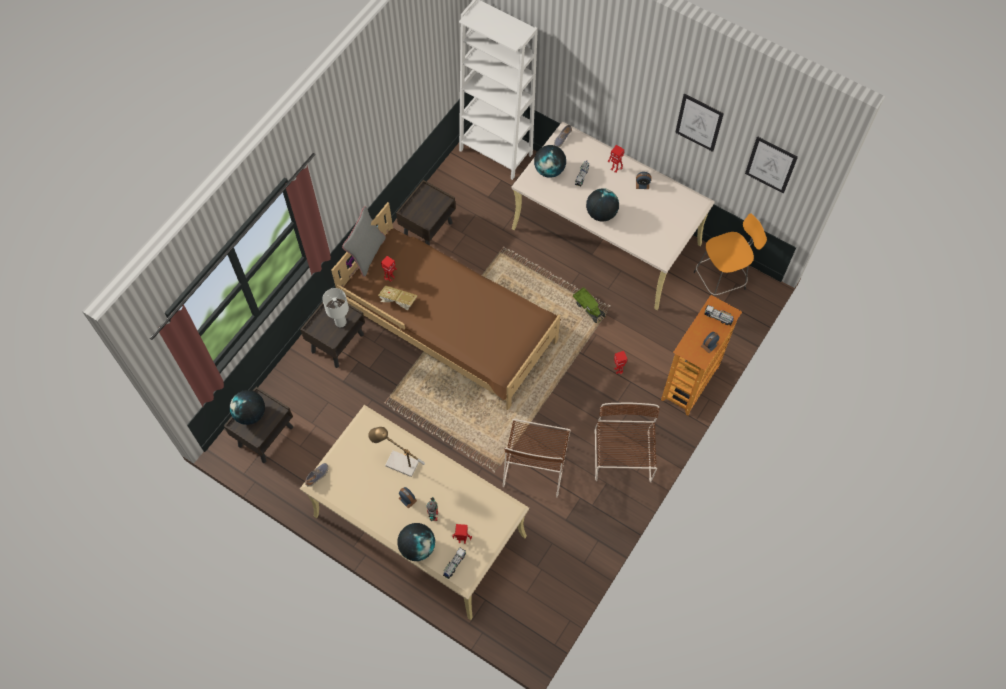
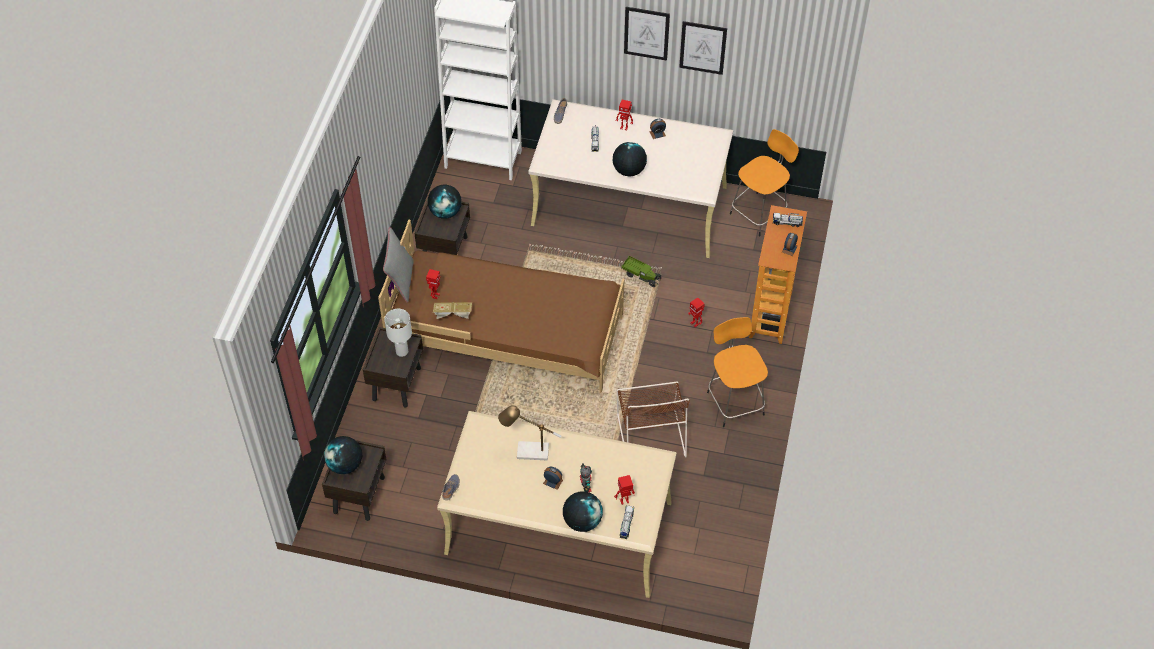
camera: 20 degrees left, 10 degrees down
(549, 170) = (560, 146): globe -> globe (445, 212)
(622, 458) = (734, 401): brown chair -> orange stool
(771, 164) = (784, 67): picture -> picture (646, 33)

